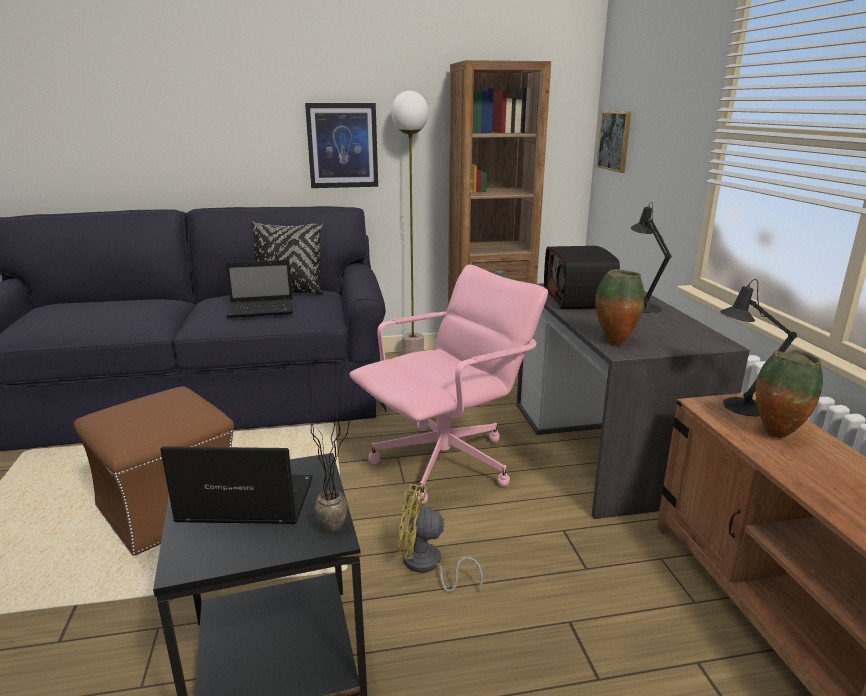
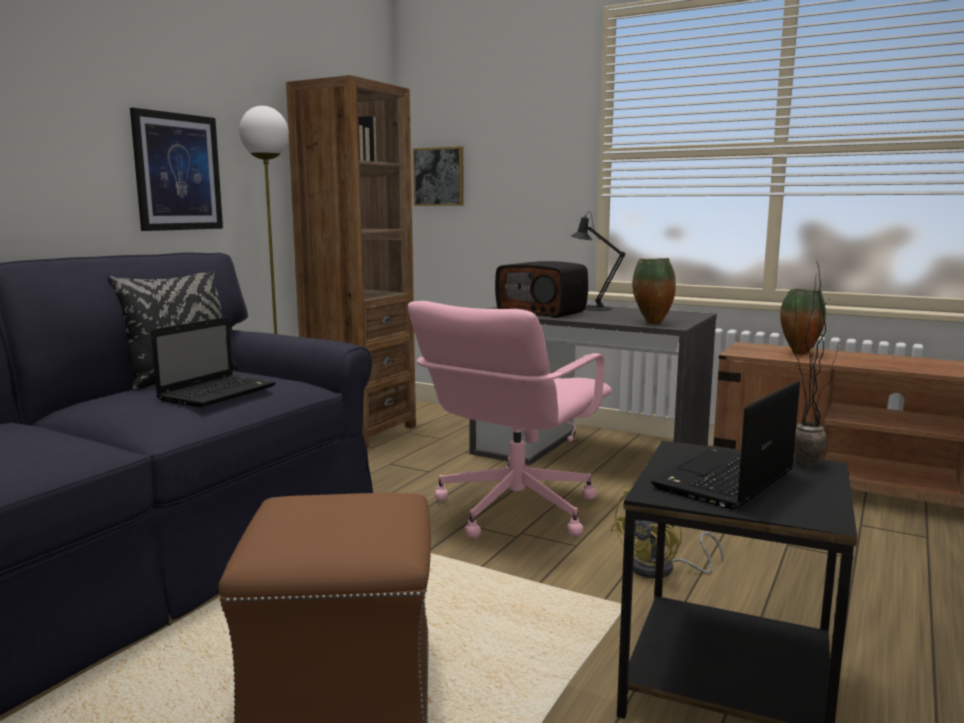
camera: 50 degrees left, 10 degrees down
(446, 463) = (513, 509): pink office chair -> pink office chair turned 150 degrees counterclockwise
(738, 407) = (751, 349): black table lamp -> none

